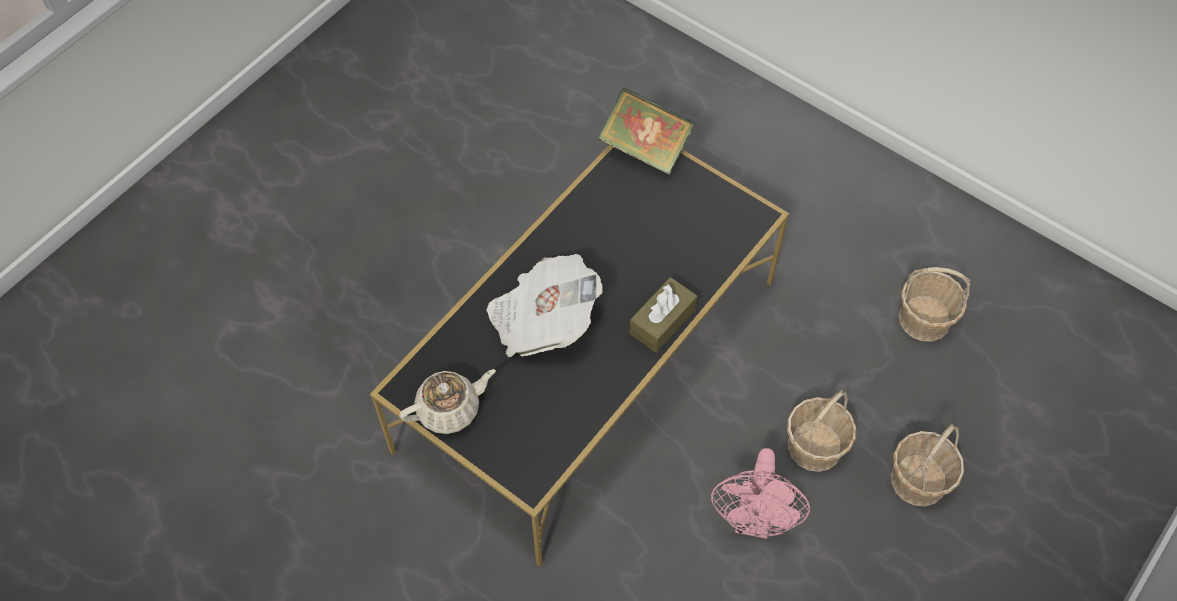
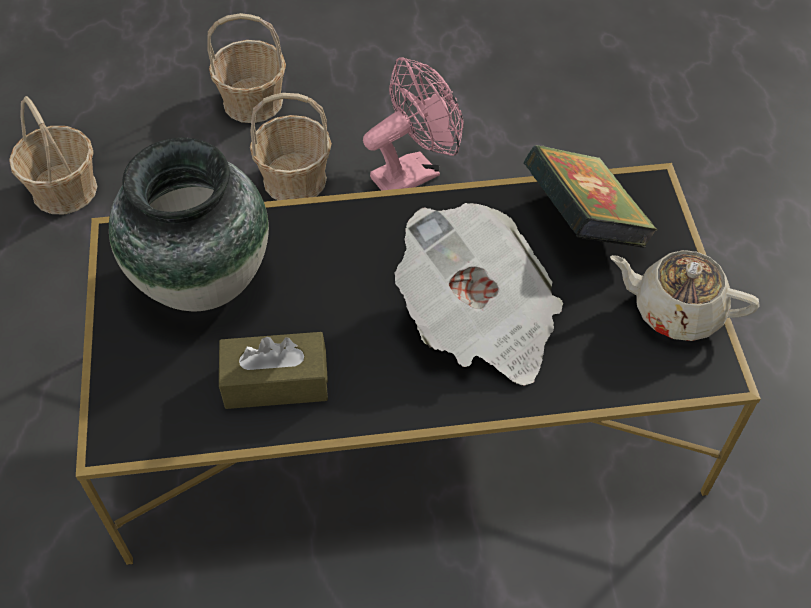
camera: 135 degrees left, 5 degrees down
(645, 148) = (117, 421): book -> book (583, 223)
(662, 321) = (357, 221): brown tissue box -> brown tissue box (276, 382)
(695, 229) = (202, 280): none -> vase

